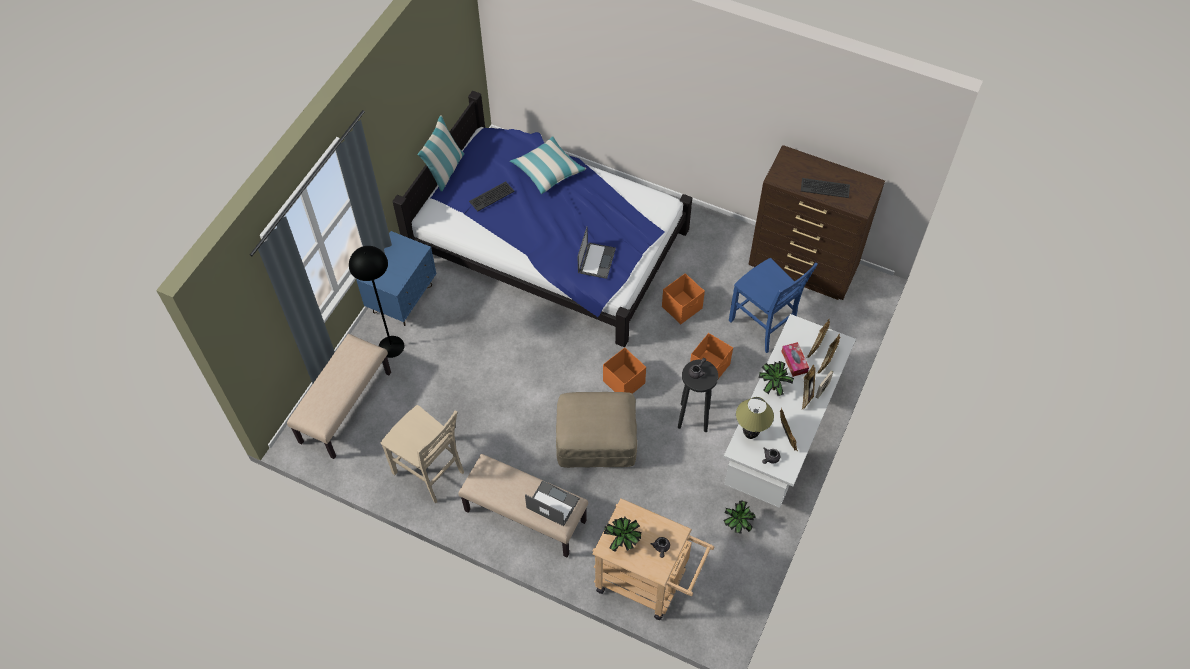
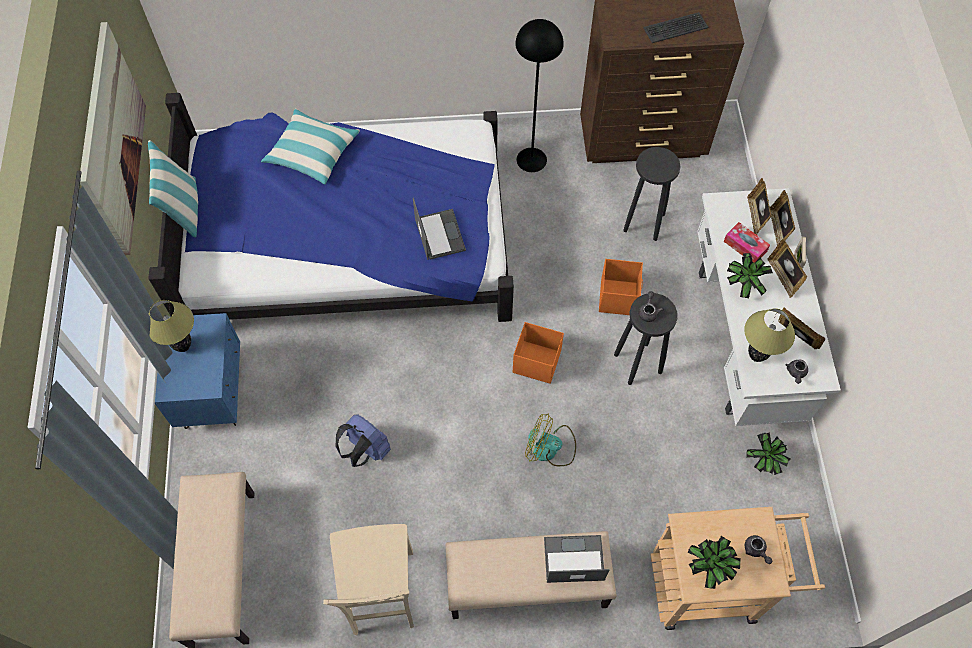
camera: 30 degrees left, 5 degrees up
(391, 346) = (234, 459): black floor lamp -> black floor lamp (532, 160)
(393, 255) = (184, 346): none -> table lamp
(406, 103) = (112, 140): none -> picture
(430, 473) = (381, 594): beige chair -> beige chair turned 75 degrees clockwise
(475, 381) = (365, 450): none -> blue backpack
(491, 196) = (263, 215): keyboard -> none
(596, 441) = (550, 448): beige ottoman -> fan
(682, 307) = (545, 243): orange storage box -> none
(763, 326) = (644, 223): blue chair -> black stool

